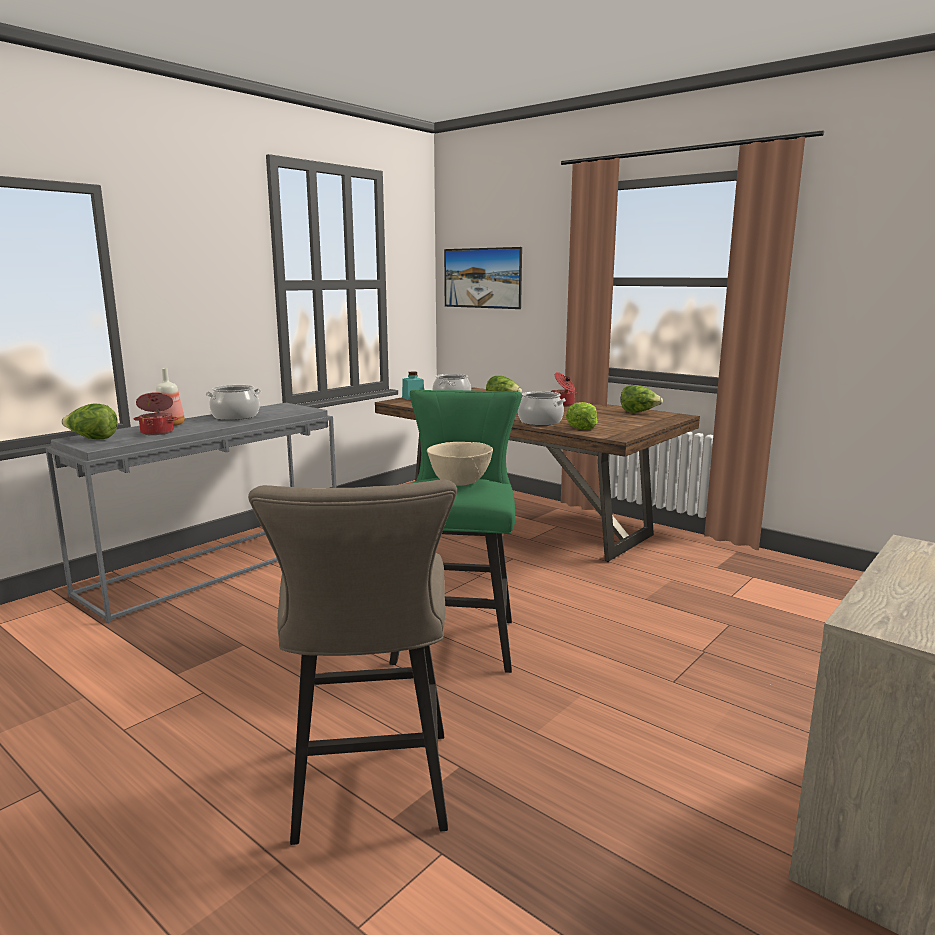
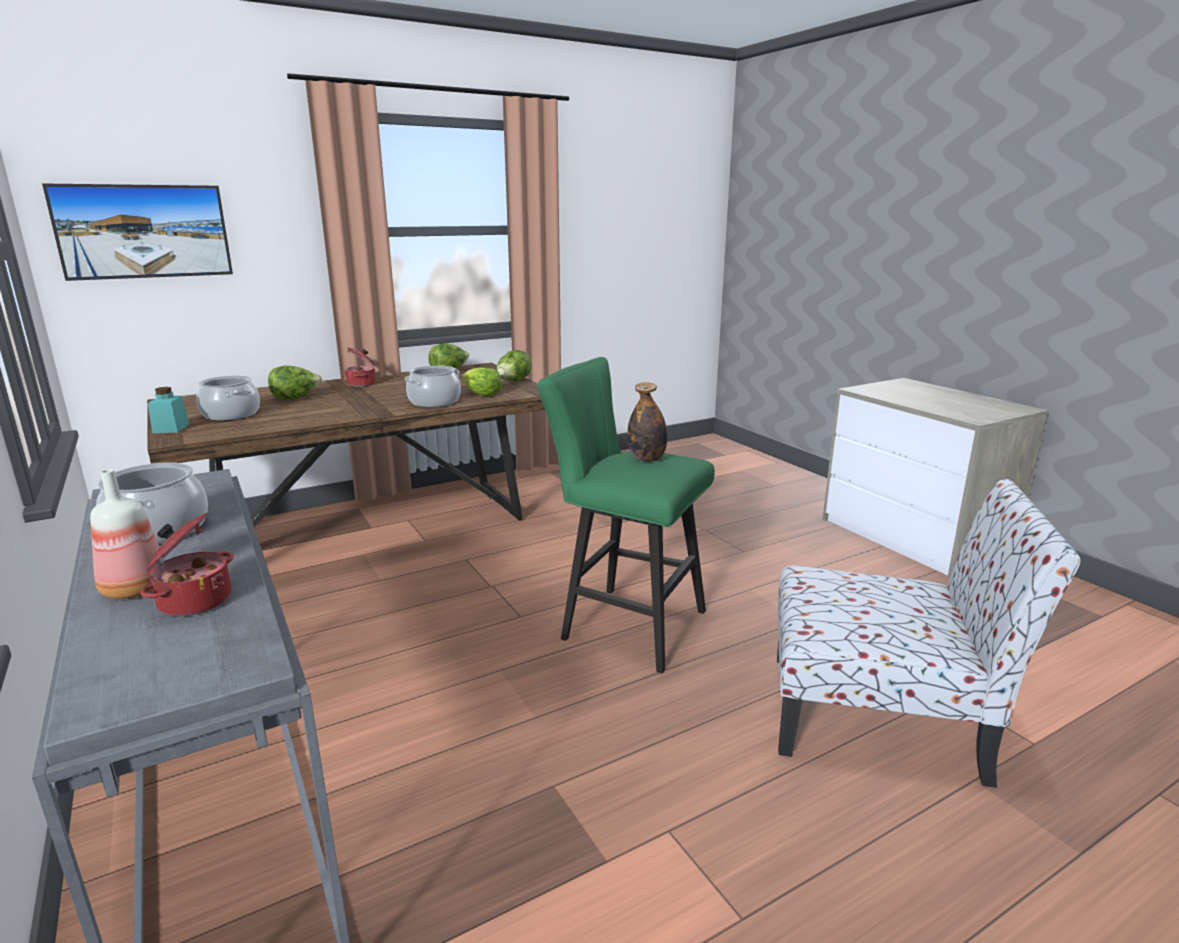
camera: 70 degrees left, 5 degrees up
(92, 439) = (151, 676): lettuce -> lettuce (513, 382)
(370, 794) = (880, 717): beige stool -> chair
(460, 482) = (647, 459): beige bowl -> bottle

